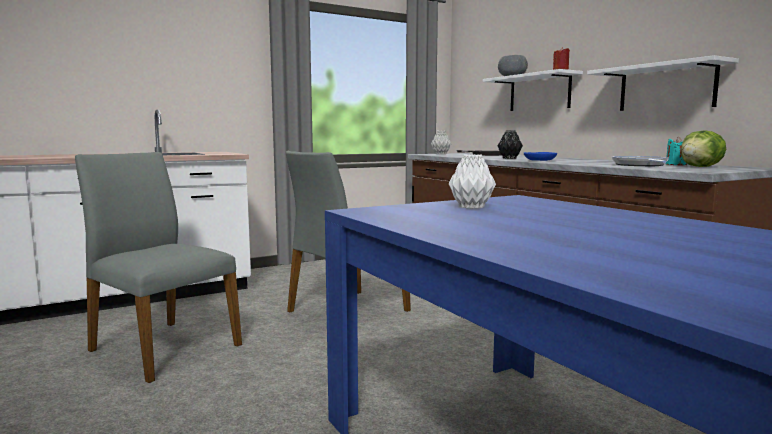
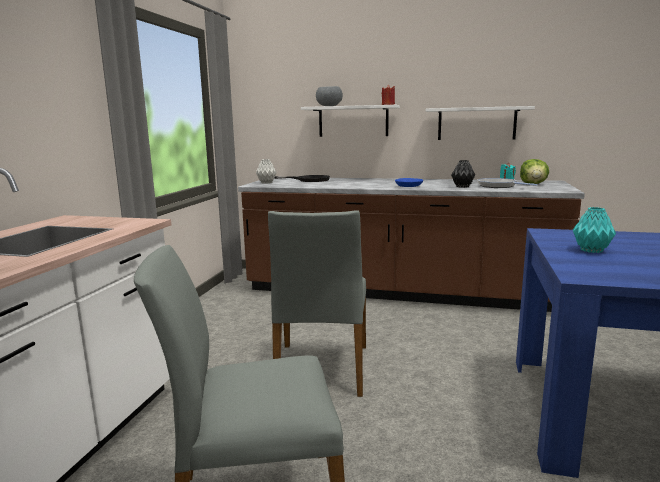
camera: 45 degrees left, 5 degrees up
(472, 207) = (591, 250): white vase -> turquoise vase
(509, 158) = (370, 185): black vase -> black vase (462, 186)

